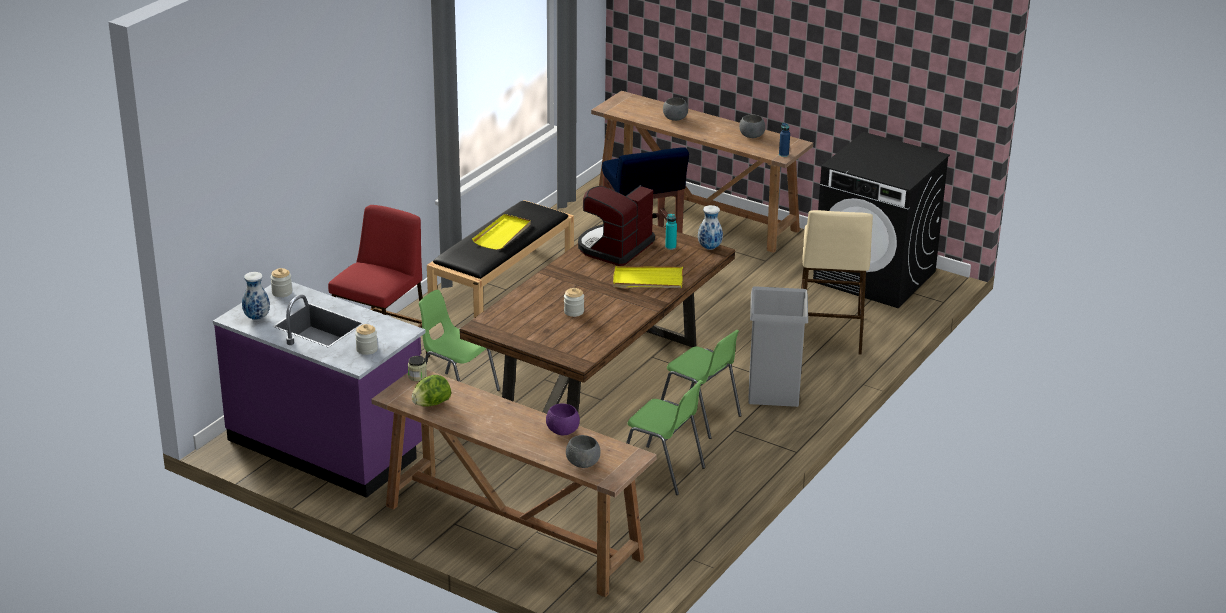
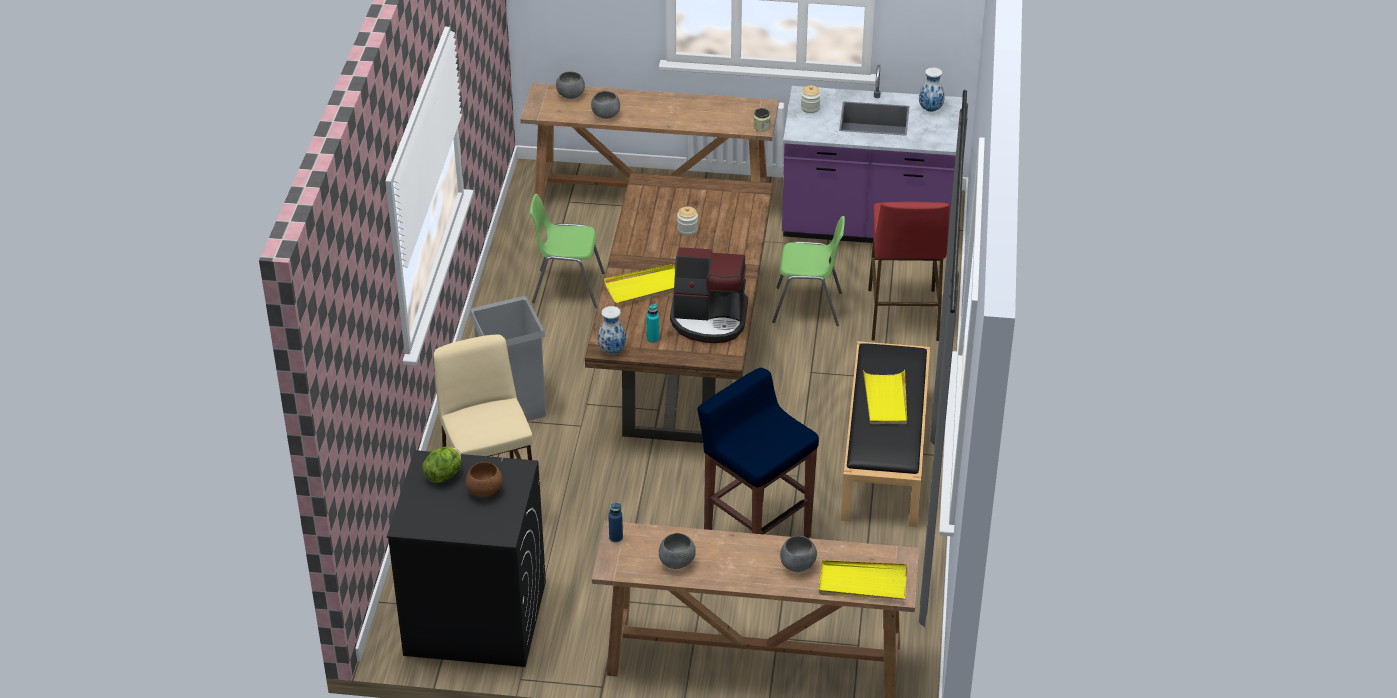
camera: 155 degrees right, 10 degrees up
(282, 292) = (940, 138): jar -> none
(431, 404) = (727, 108): lettuce -> lettuce (444, 475)
(562, 432) = (606, 115): purple bowl -> grey bowl
(614, 247) = (709, 319): coffee machine -> coffee machine turned 90 degrees clockwise
(642, 104) = (862, 583): none -> yellow tray
(699, 416) = (568, 354): green chair -> none
(869, 158) = (485, 491): none -> brown bowl

